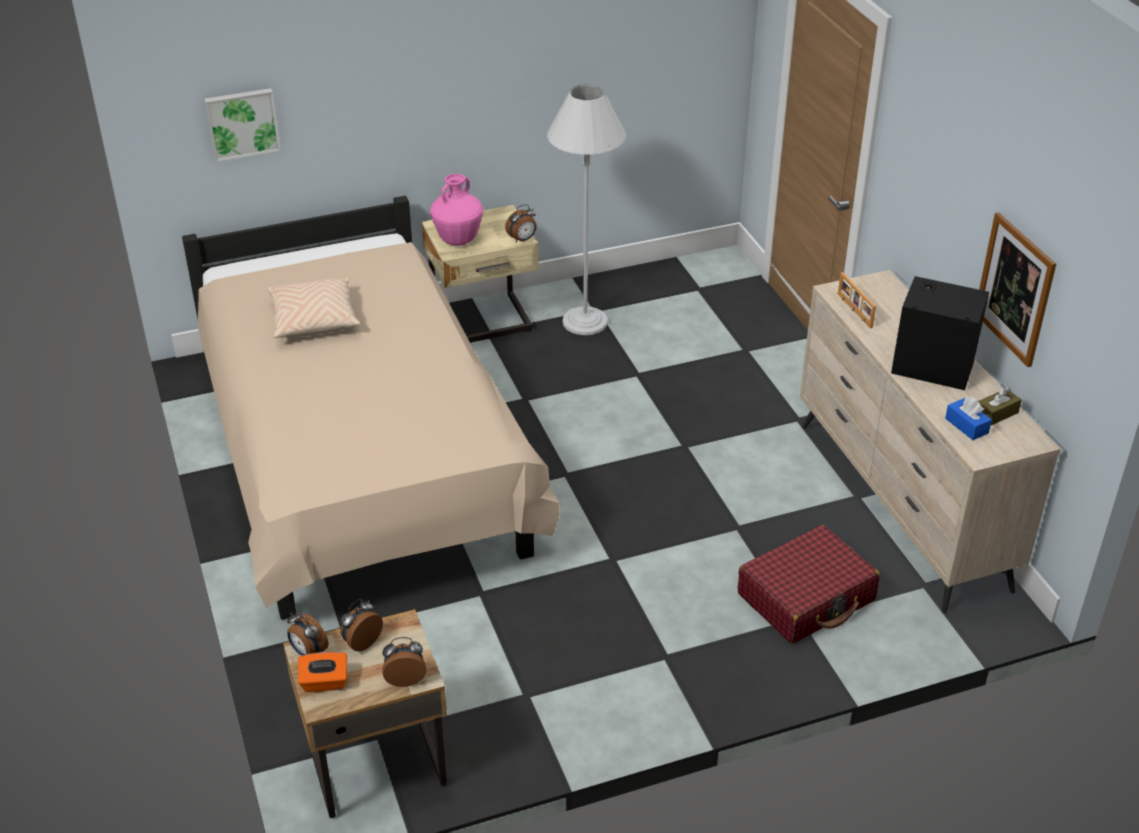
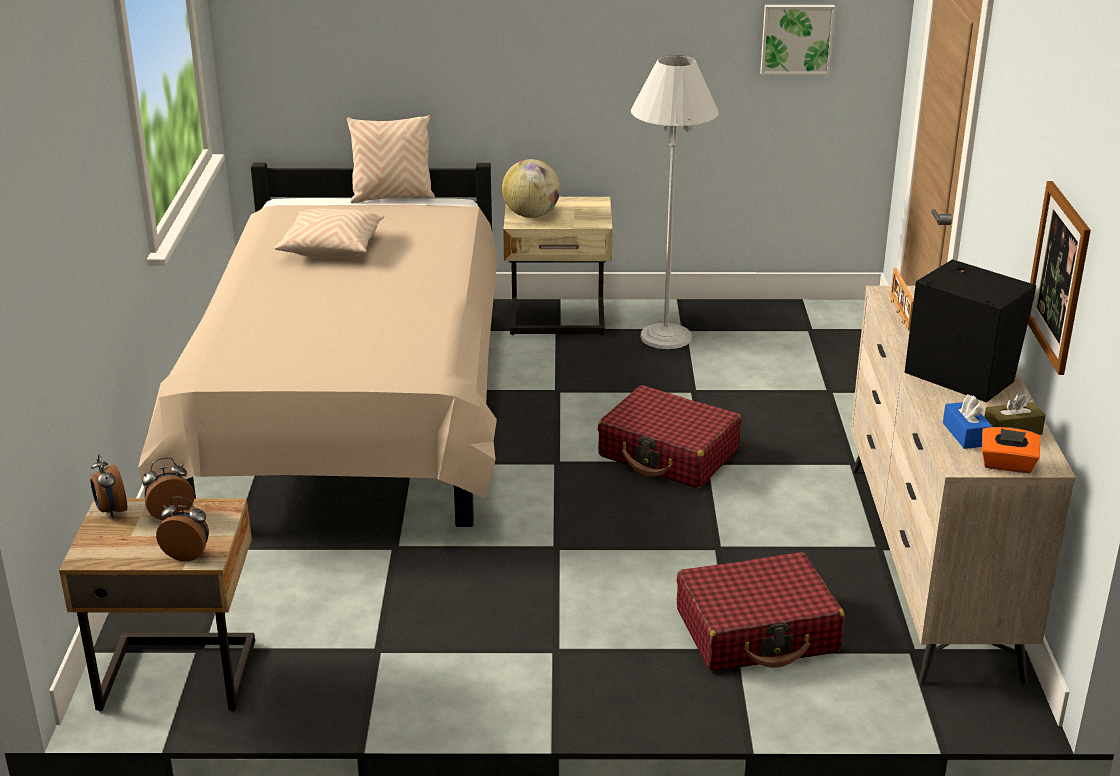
camera: 20 degrees right, 10 degrees down
(242, 123) = (324, 52): picture -> picture (796, 38)
(324, 683) = (105, 540): orange tissue box -> orange tissue box (1007, 465)
(325, 245) = (392, 197): none -> beige pillow
(458, 240) = (531, 215): pink vase -> globe
(522, 239) = (597, 224): alarm clock -> none
(651, 444) = (668, 454): none -> red suitcase

